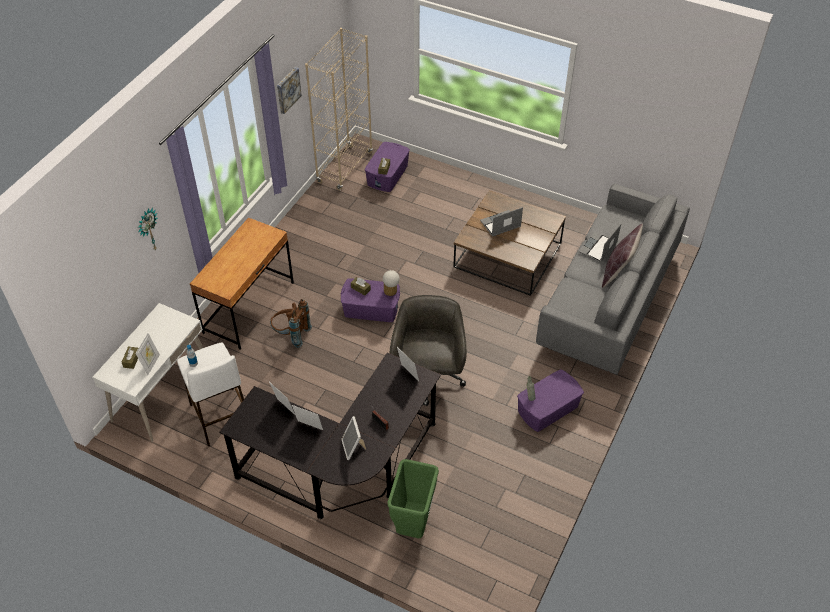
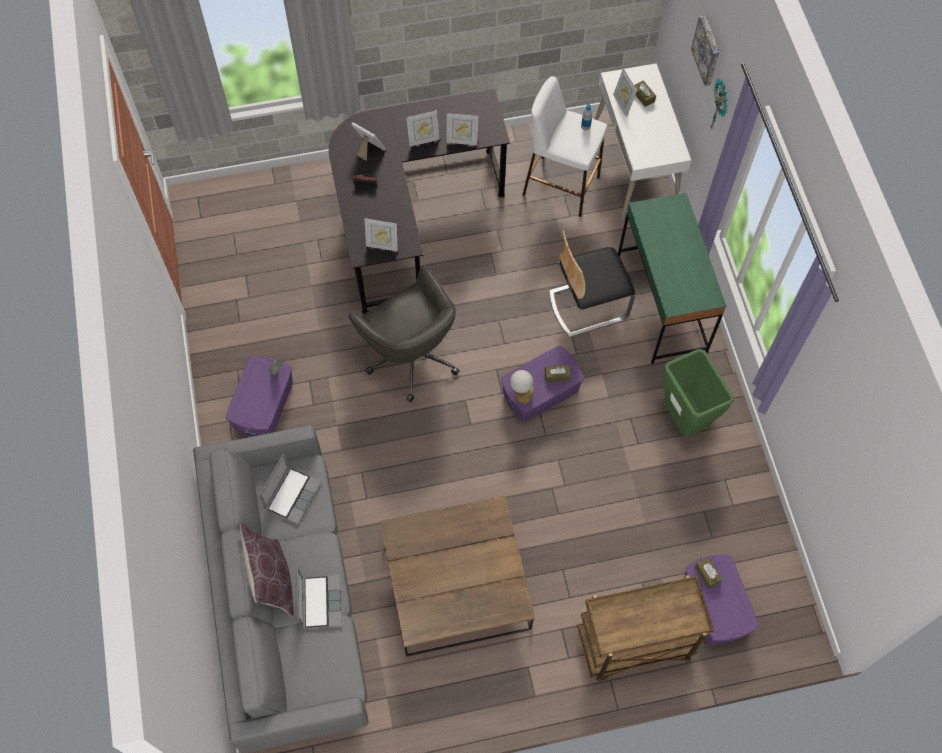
camera: 140 degrees right, 15 degrees up
(249, 307) = (661, 303): brown desk -> green desk
(287, 90) = (830, 400): picture -> picture (707, 50)
(291, 335) = (587, 304): brown backpack -> chair
(345, 167) = (778, 576): beige bookcase -> none
(413, 525) = (305, 213): green trash can -> green trash can (684, 420)
(442, 184) = (633, 645): none -> brown cart
(500, 225) = (473, 565): laptop -> laptop (292, 495)

